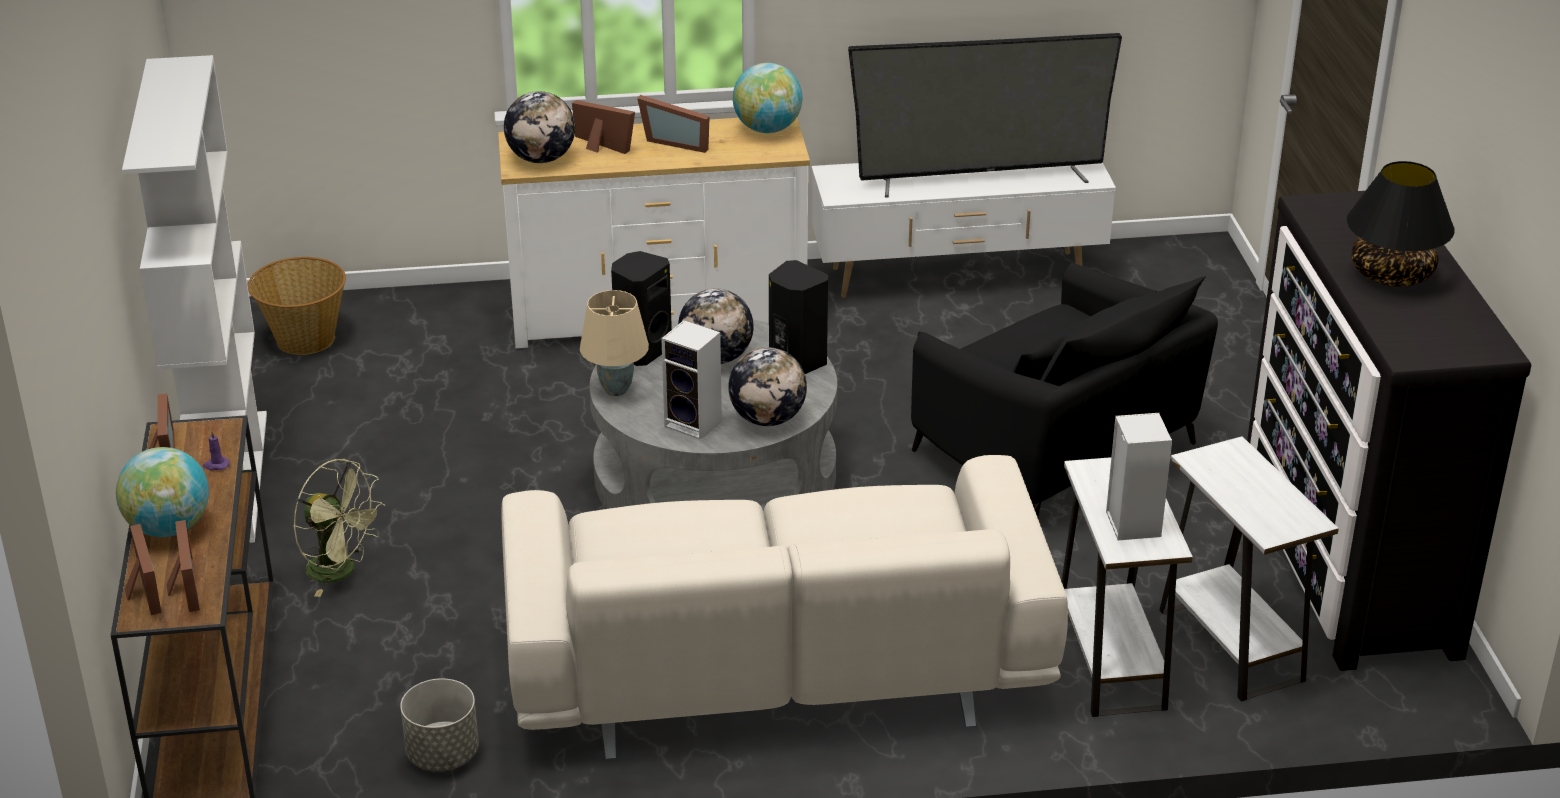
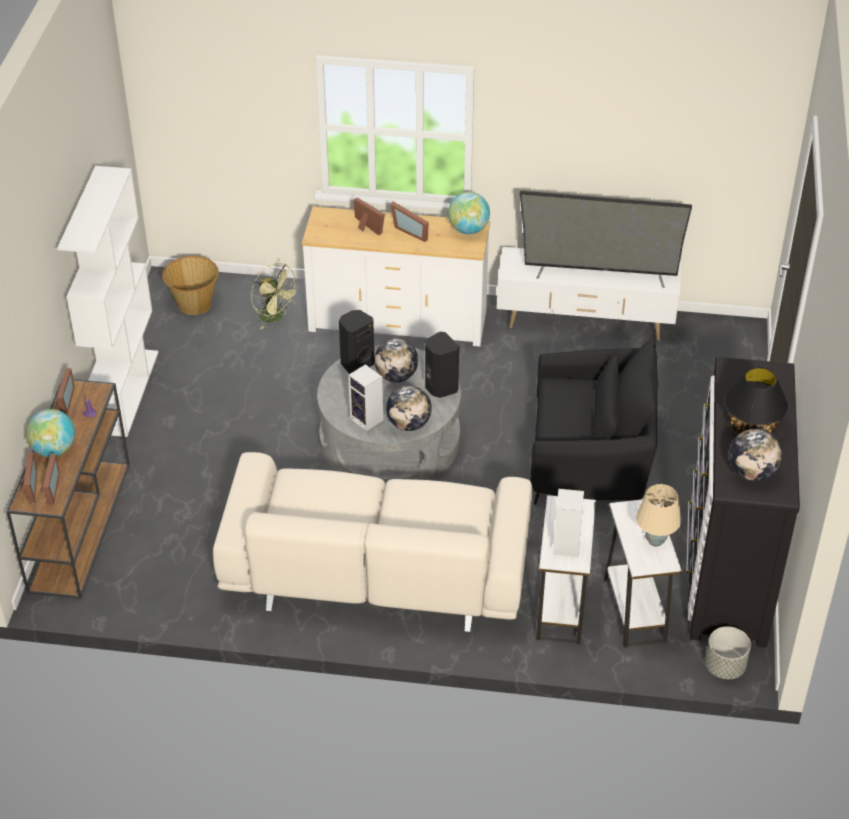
camera: 15 degrees right, 10 degrees up
(341, 571) = (166, 465): green fan -> green fan (275, 317)
(442, 755) = (183, 590): grey planter -> grey planter (724, 667)
(541, 159) = (329, 231): globe -> globe (752, 473)
(615, 390) = (332, 388): beige table lamp -> beige table lamp (654, 541)
(1055, 450) = (591, 459): black armchair -> black armchair turned 60 degrees counterclockwise

